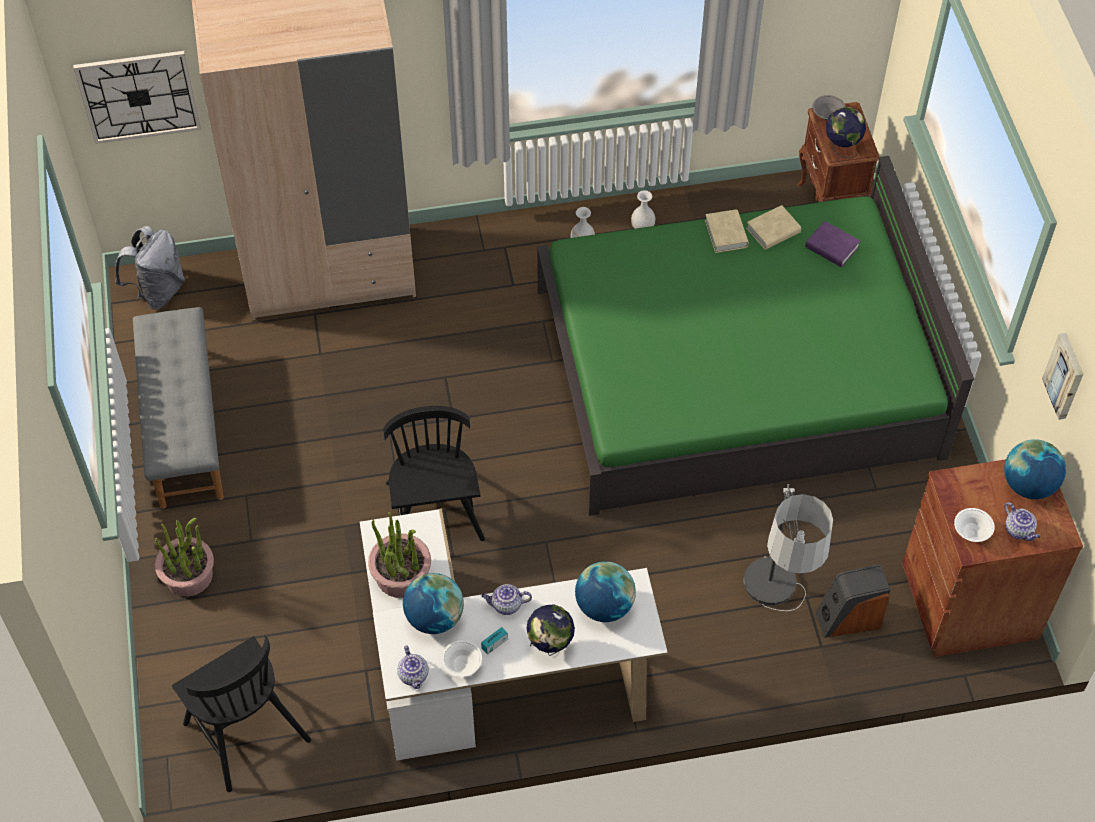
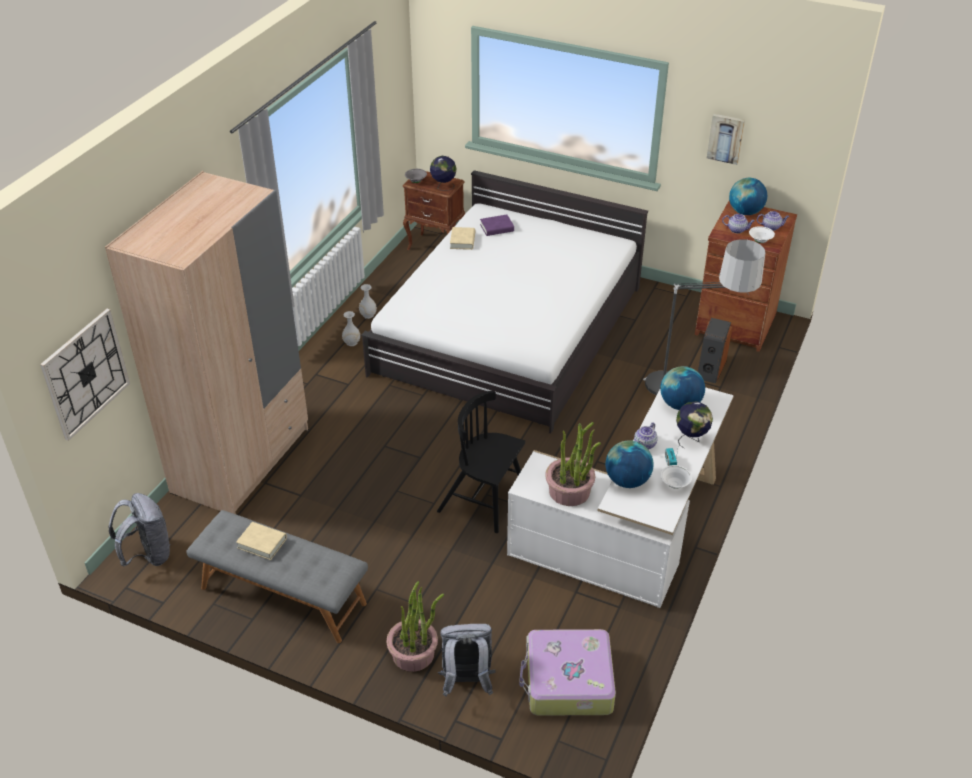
camera: 55 degrees left, 15 degrees down
(184, 640) = (466, 682): none -> grey backpack
(243, 726) = (568, 681): black chair -> suitcase
(414, 676) = (665, 510): teapot -> teapot (737, 230)
(726, 234) = (445, 257): beige book -> beige book (262, 543)
(738, 373) = (509, 330): green bed -> white bed

